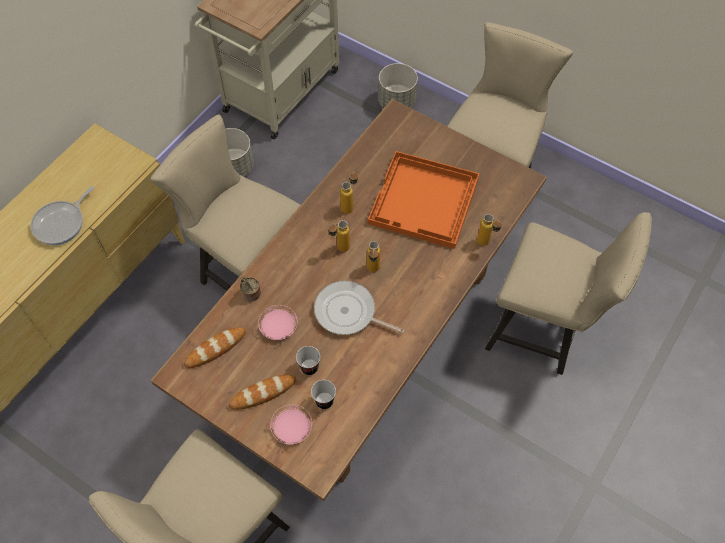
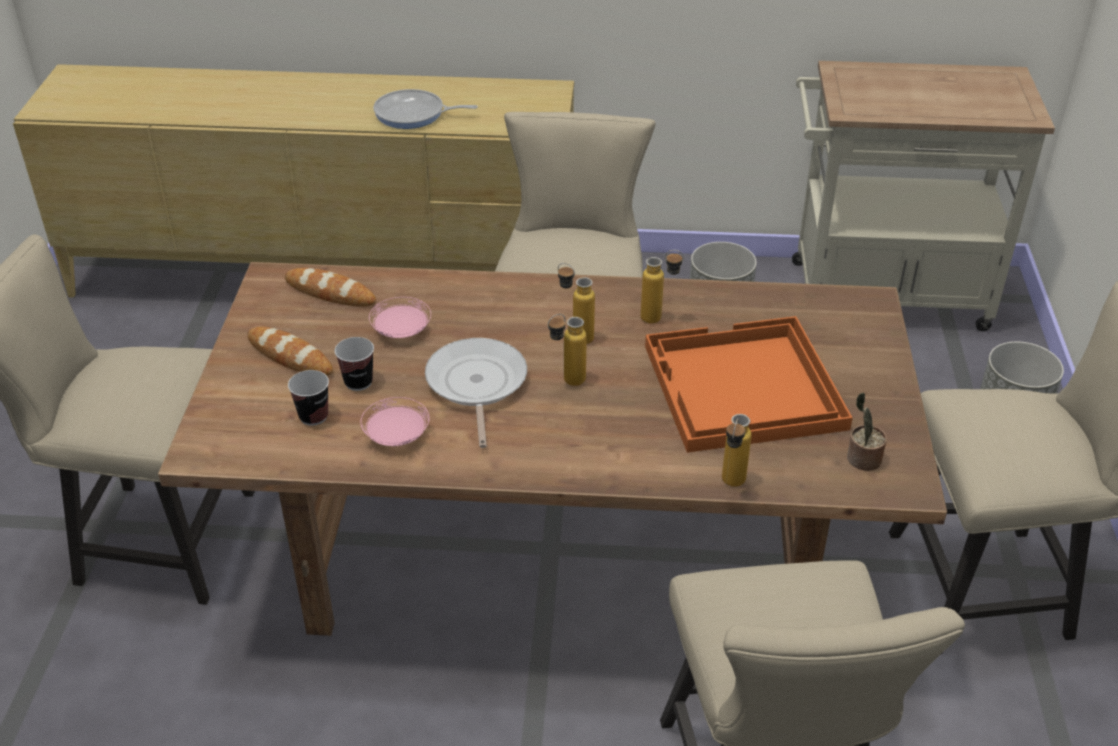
camera: 60 degrees right, 20 degrees down
(251, 294) = (434, 289): potted plant -> potted plant (861, 459)
(292, 429) = (250, 403): pink plate -> pink plate (396, 436)

